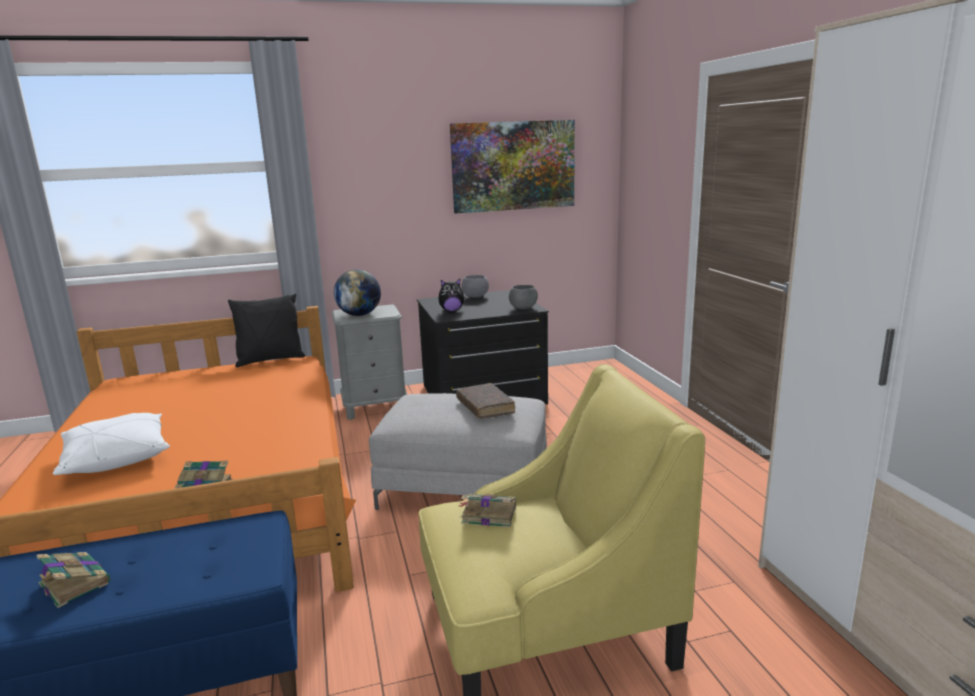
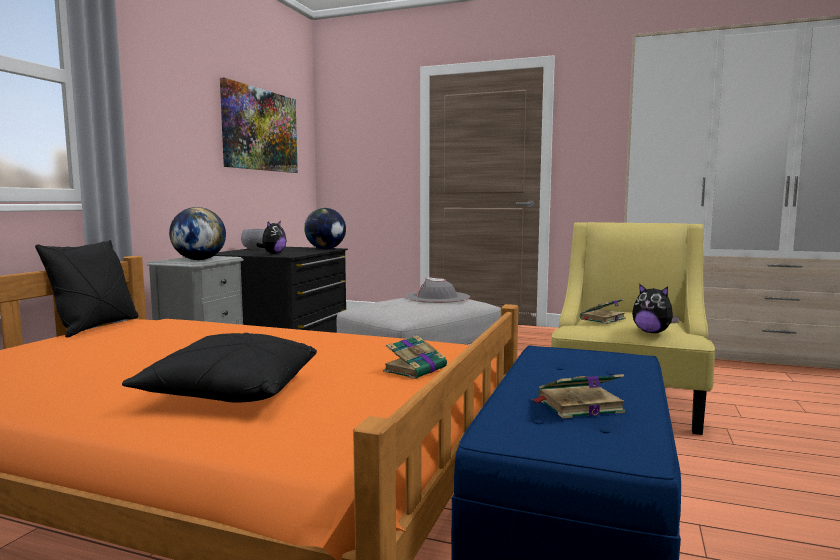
camera: 55 degrees left, 10 degrees down
(116, 458) = (231, 393): white pillow -> black pillow
(462, 561) = (652, 332): none -> plush toy
(485, 407) = (437, 297): brown book -> grey hat
(523, 308) = (325, 249): grey bowl -> globe

